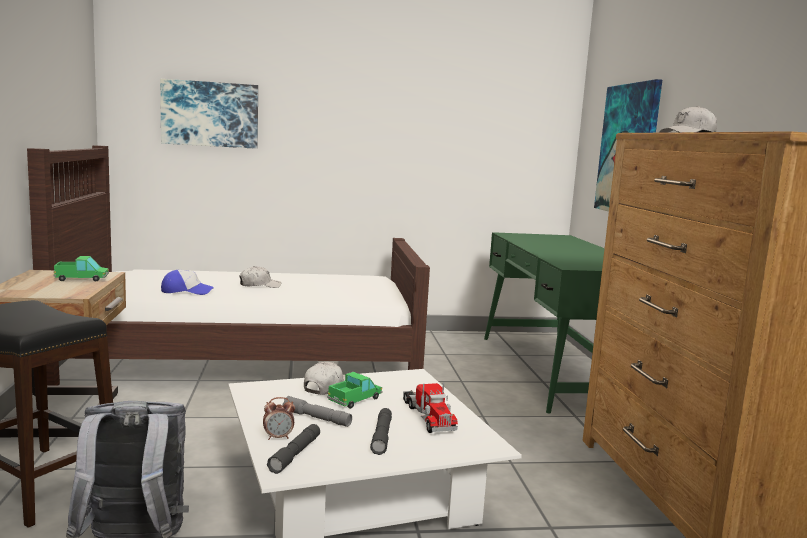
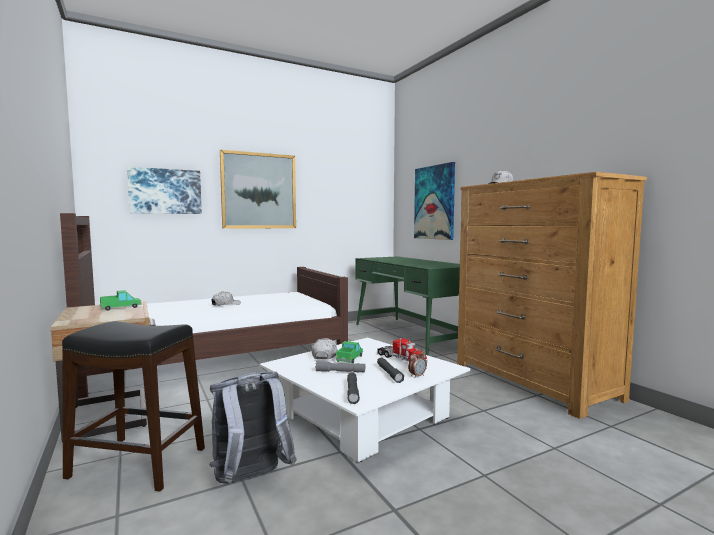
camera: 20 degrees left, 5 degrees down
(186, 291) = (179, 313): cap -> none
(278, 437) = (330, 385): alarm clock -> alarm clock (417, 376)
(345, 116) = (259, 191): none -> picture

